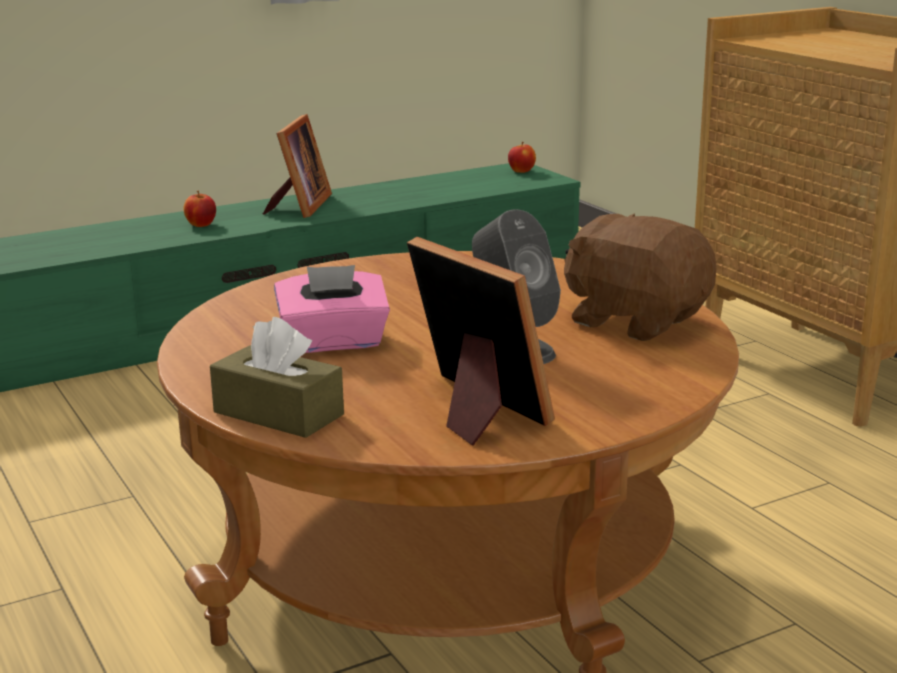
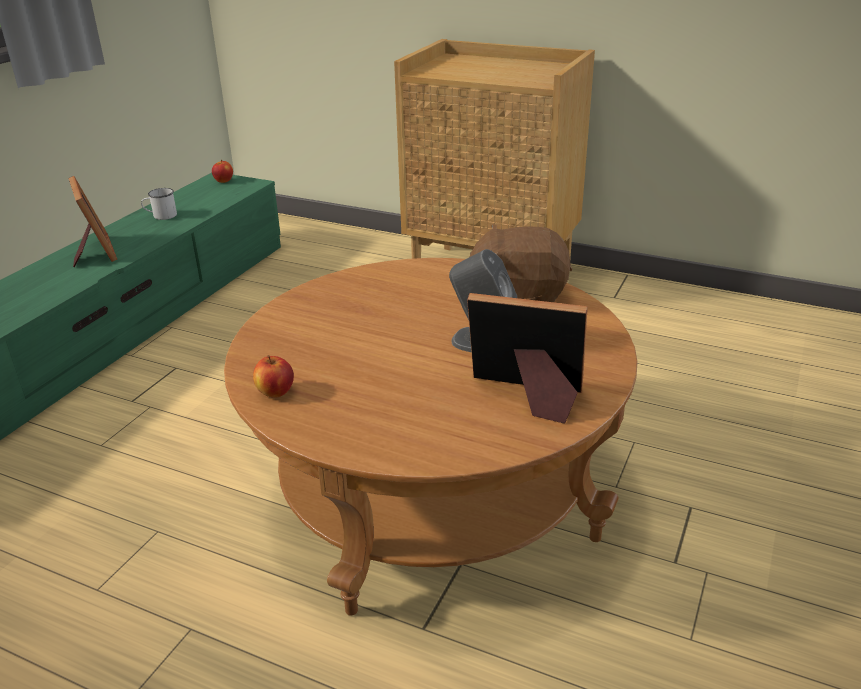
camera: 35 degrees left, 10 degrees up
(201, 225) = (33, 291): apple -> apple (275, 392)
(278, 413) = (420, 448): brown tissue box -> none
(334, 342) = (369, 376): pink tissue box -> none
(408, 189) = (161, 216): none -> white mug

